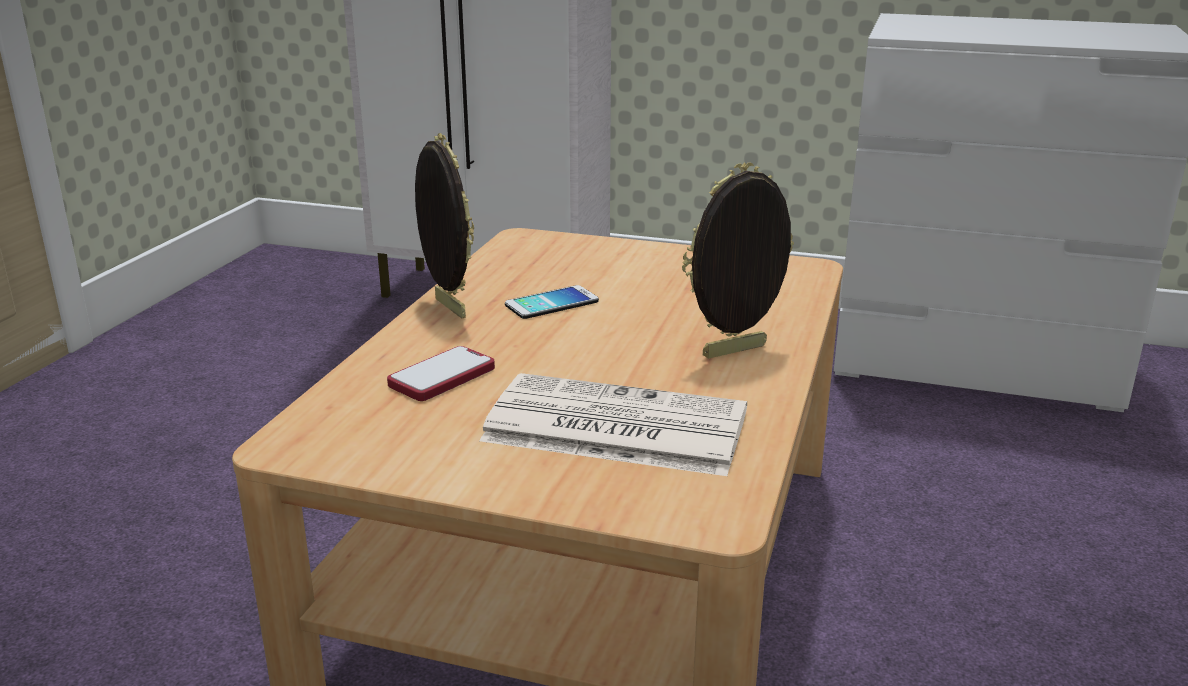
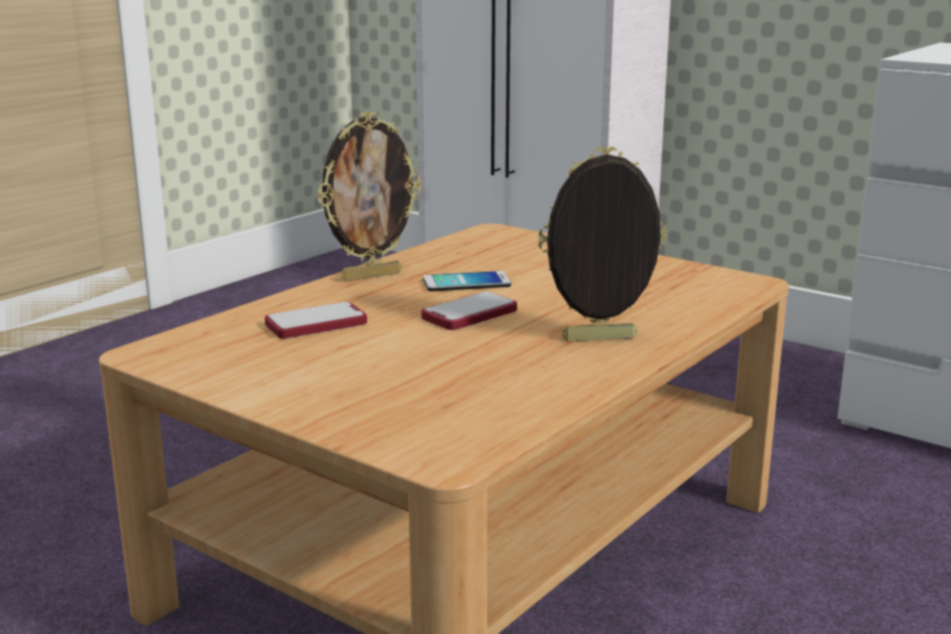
camera: 20 degrees right, 5 degrees down
(447, 308) = (371, 276): picture frame -> picture frame turned 75 degrees clockwise
(587, 341) = (469, 314): none -> phone
(612, 427) = (423, 379): newspaper -> none

